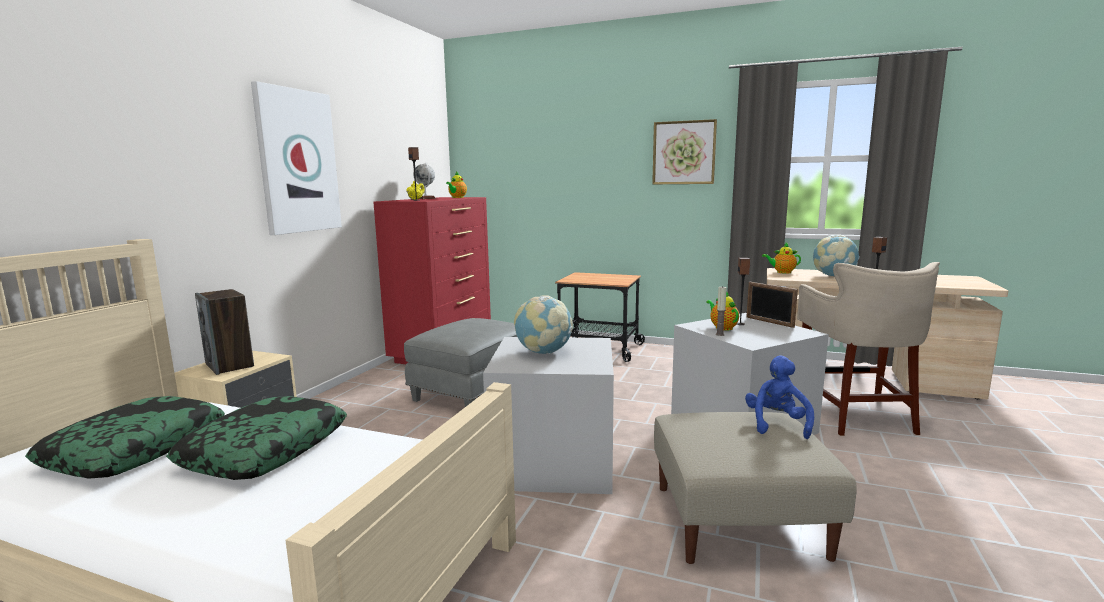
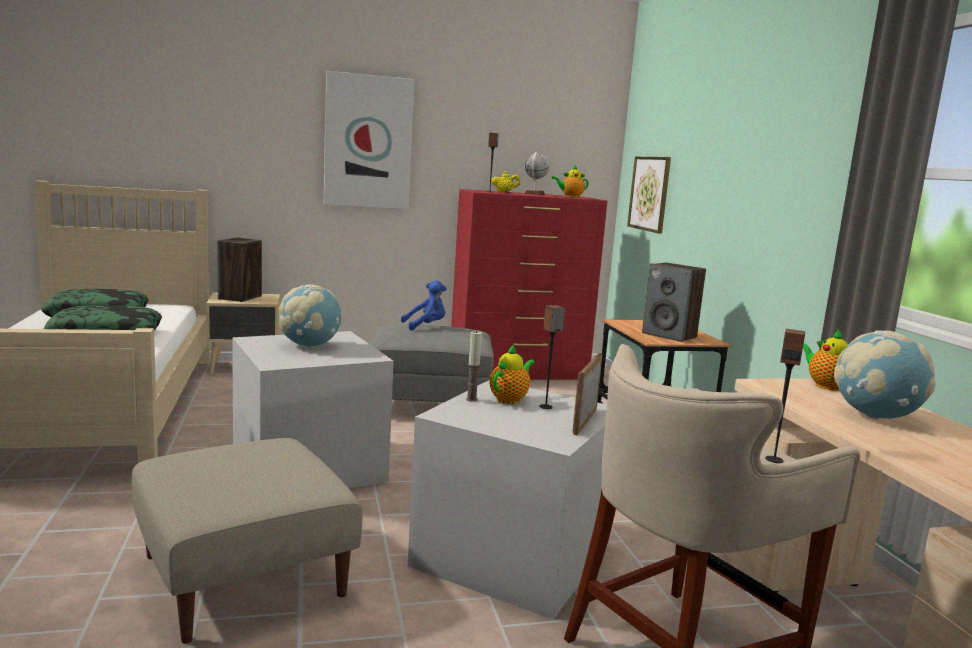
camera: 55 degrees right, 0 degrees up
(611, 279) = (670, 335): none -> speaker
(684, 152) = (811, 152): picture -> picture (649, 193)
(777, 424) = (293, 487): blue plush toy -> blue plush toy (426, 326)

